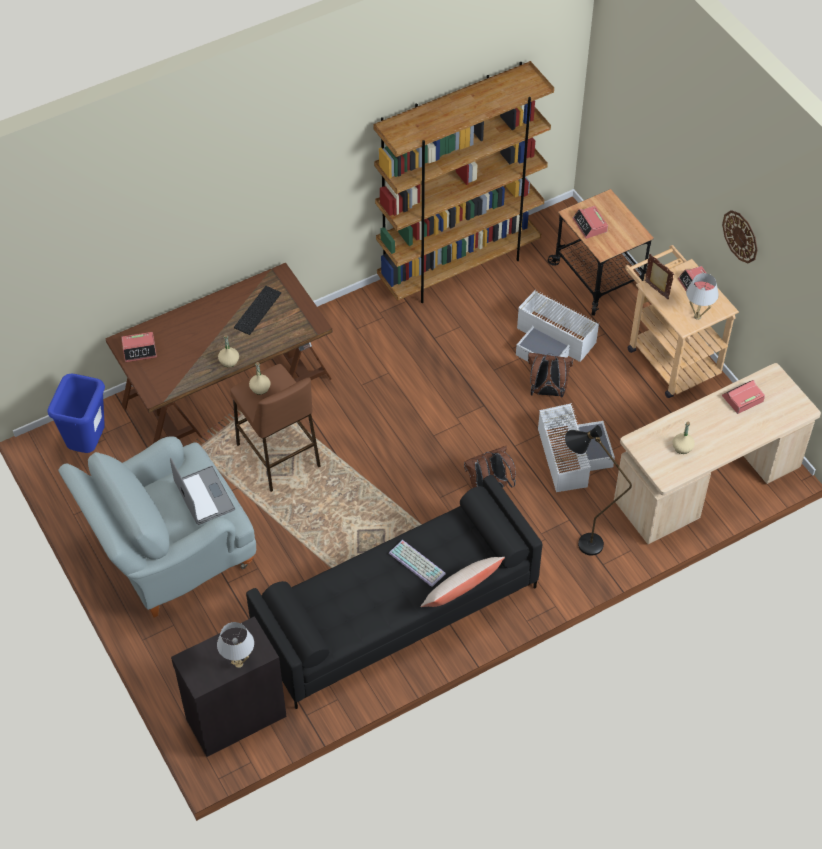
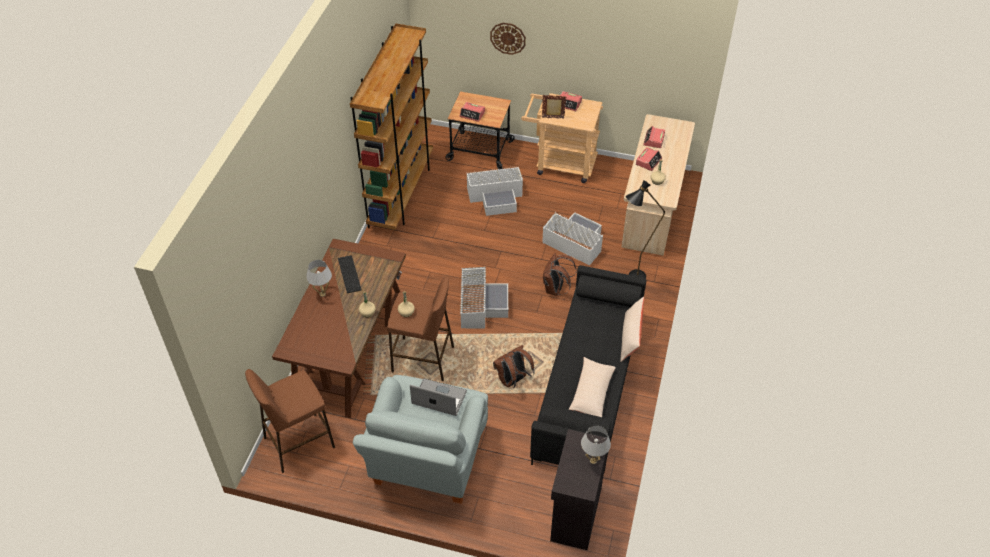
camera: 45 degrees left, 5 degrees down
(88, 444) = (298, 443): blue trash can -> brown stool
(139, 350) = (303, 346): alarm clock -> alarm clock (648, 161)
(355, 611) = (592, 392): none -> beige pillow
(396, 445) = (481, 304): none -> white storage box
(418, 563) = (592, 341): keyboard -> none
(547, 391) = (524, 221): brown backpack -> brown backpack (512, 380)
(697, 316) = (587, 116): white table lamp -> white table lamp (322, 294)
(740, 236) = (591, 50): wall clock -> wall clock (508, 38)

